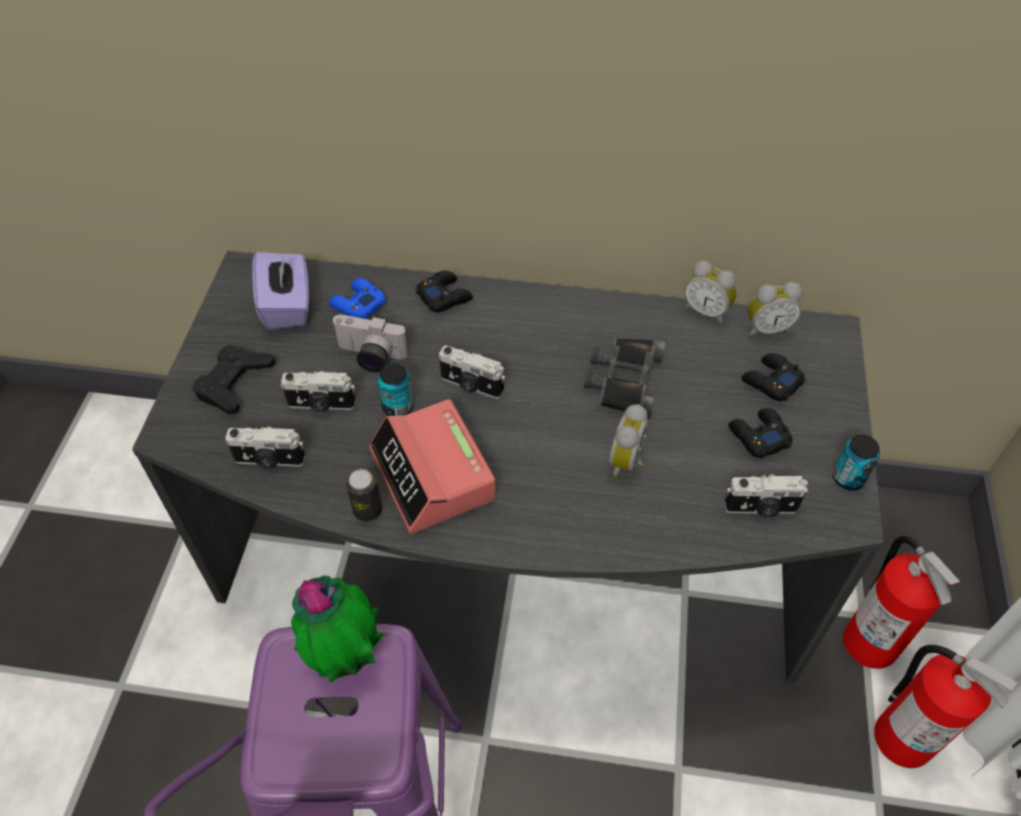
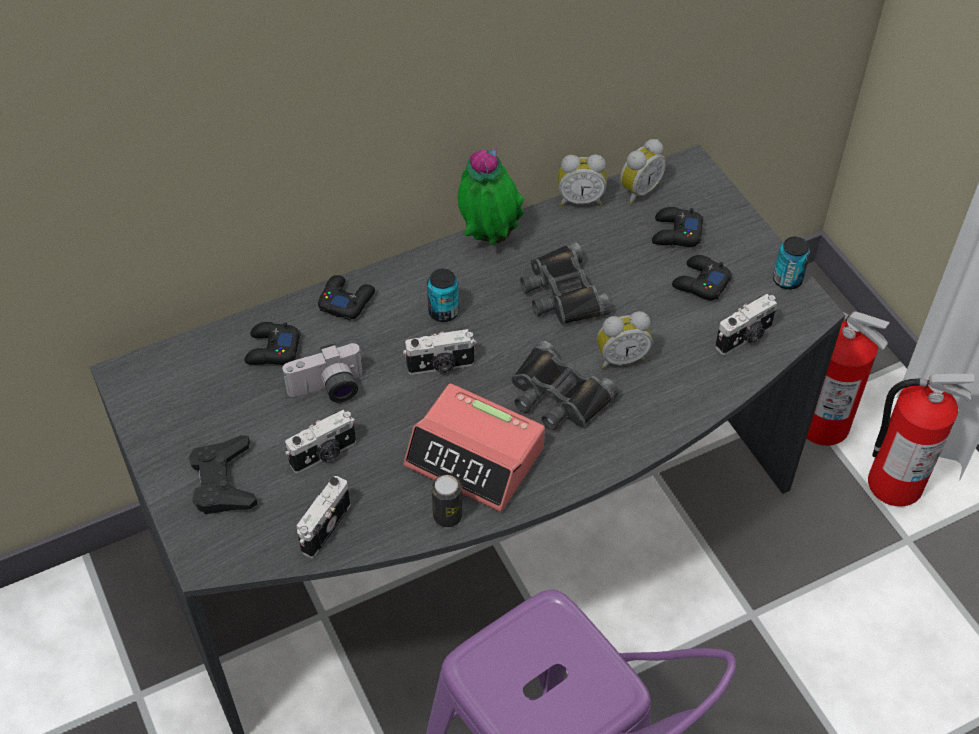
camera: 35 degrees left, 0 degrees up
(269, 460) = (323, 526): camera -> camera turned 150 degrees clockwise
(287, 306) = (206, 386): purple tissue box -> none
(346, 656) = (524, 638): potted plant -> potted plant (488, 238)
(357, 304) = (272, 350): blue game controller -> black game controller
(398, 407) = (394, 419): can -> can (443, 312)
(545, 463) = (557, 396): none -> black binoculars
(629, 462) = (621, 358): alarm clock -> alarm clock turned 90 degrees counterclockwise

